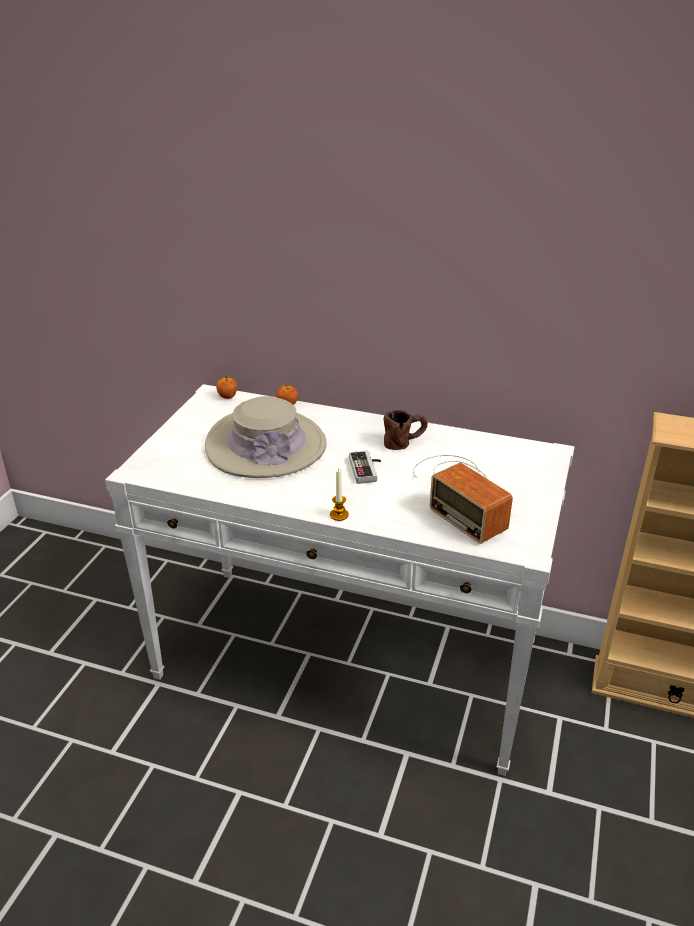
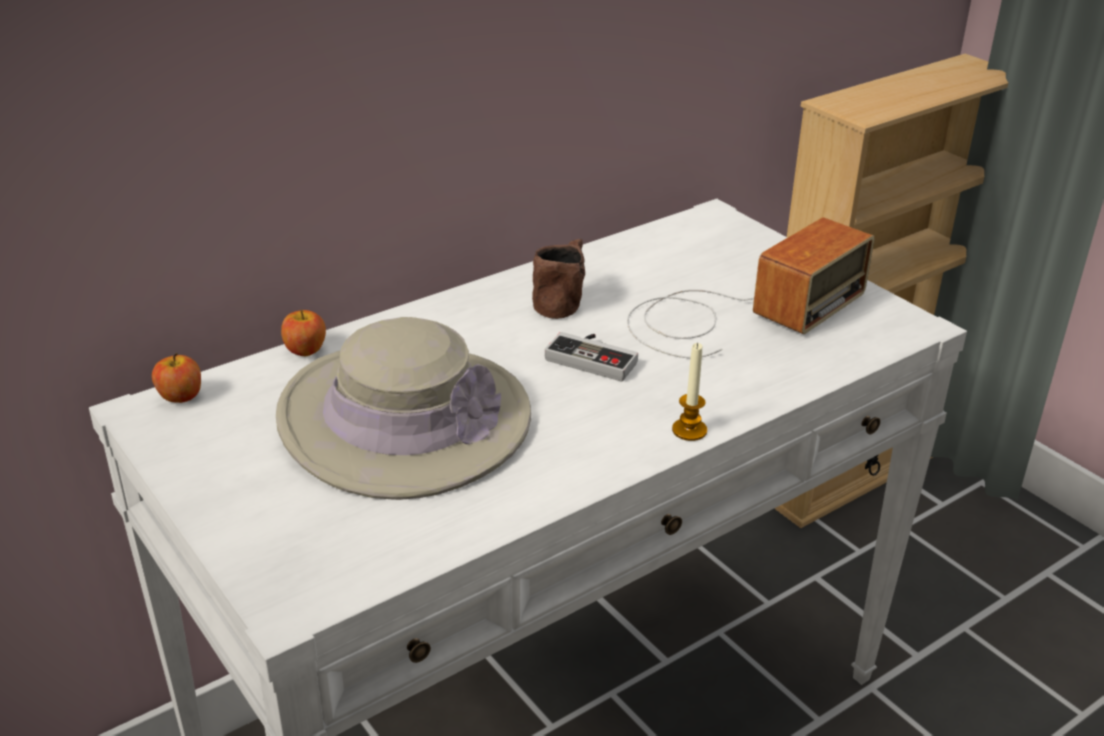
camera: 55 degrees left, 0 degrees up
(460, 493) = (737, 313): radio -> radio turned 45 degrees counterclockwise

